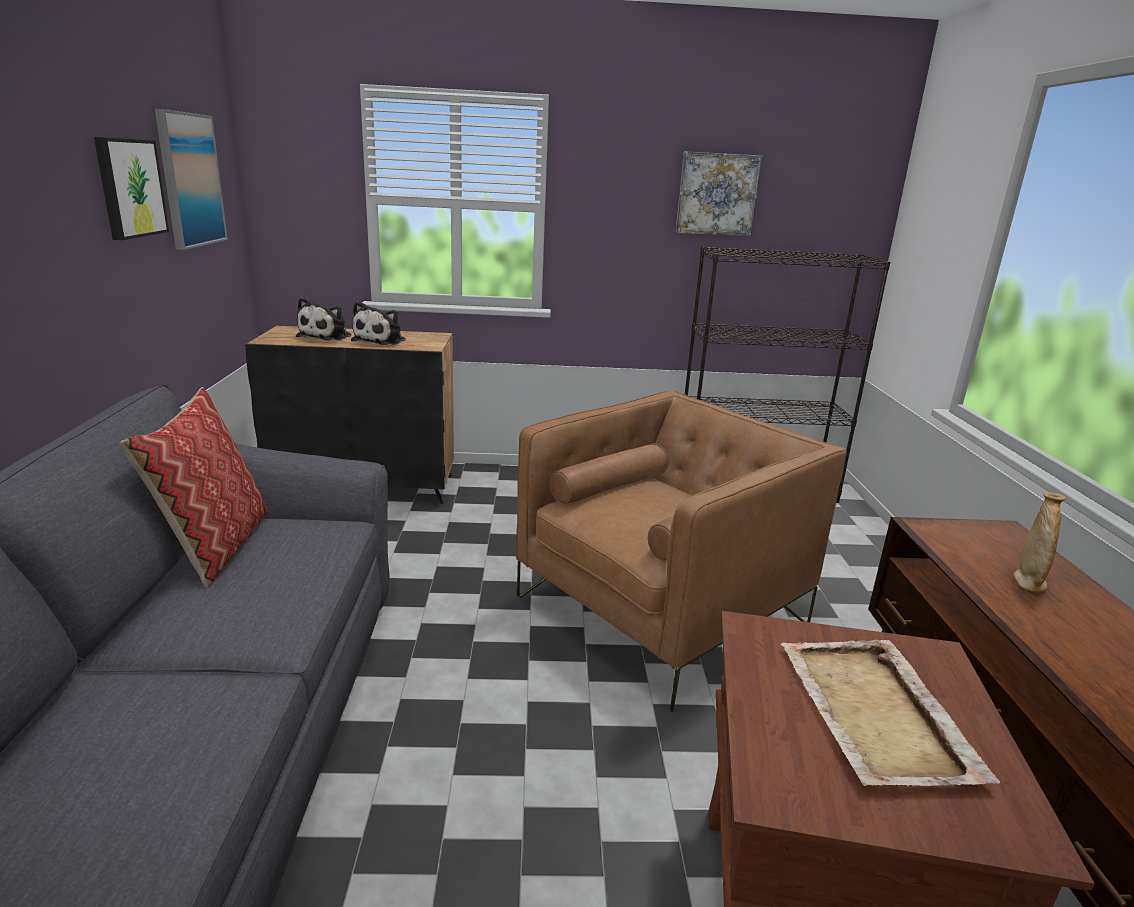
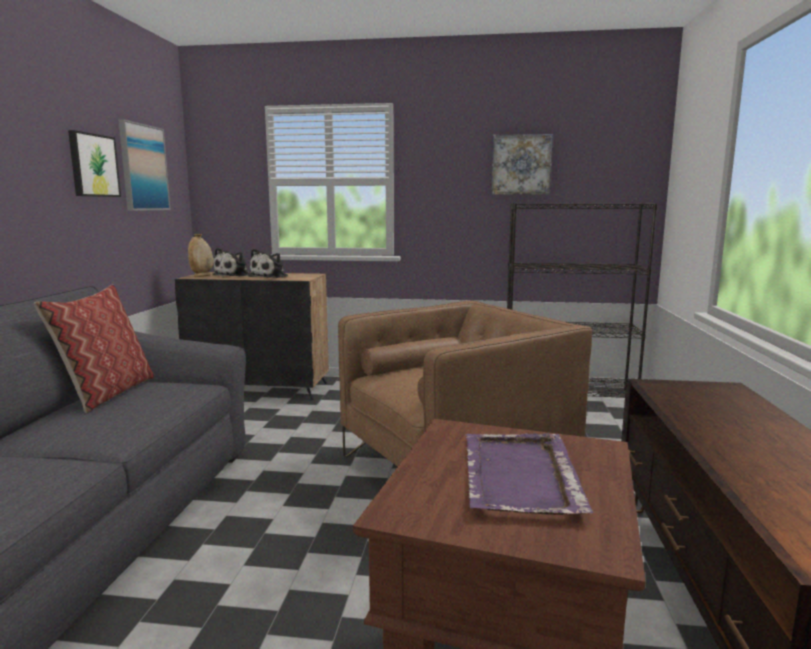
camera: 10 degrees right, 10 degrees down
(875, 714) = (519, 476): beige tray -> purple tray
(1029, 582) = (727, 417): beige vase -> beige vase (202, 276)

